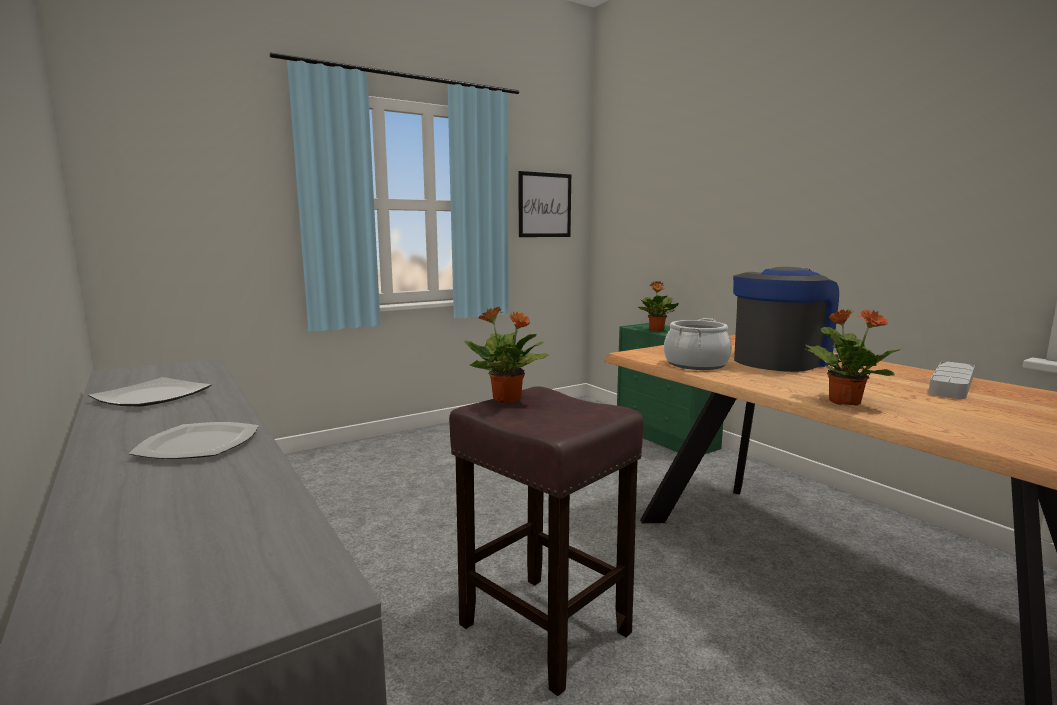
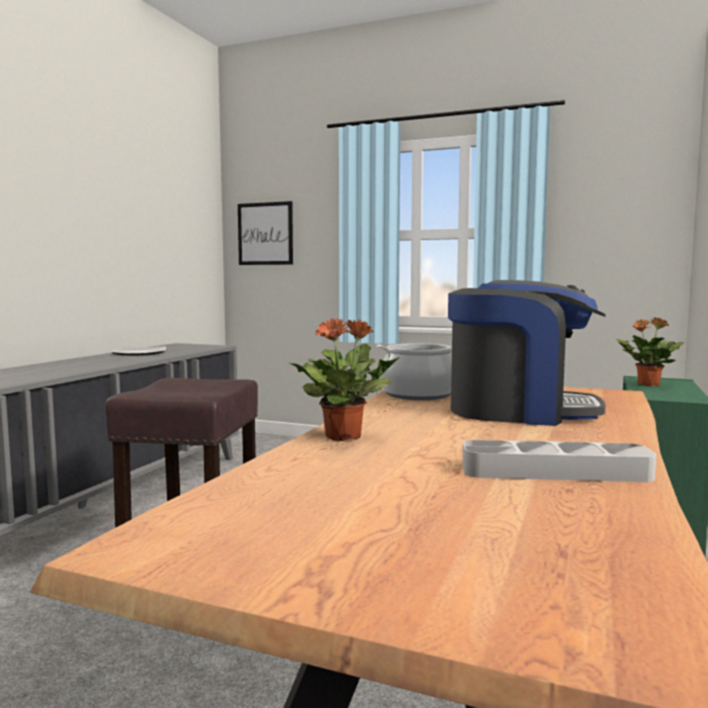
camera: 55 degrees right, 5 degrees down
(200, 444) = (67, 368): plate -> none
(507, 399) = (200, 380): potted plant -> none
(544, 205) = (612, 225): picture -> picture (265, 234)

